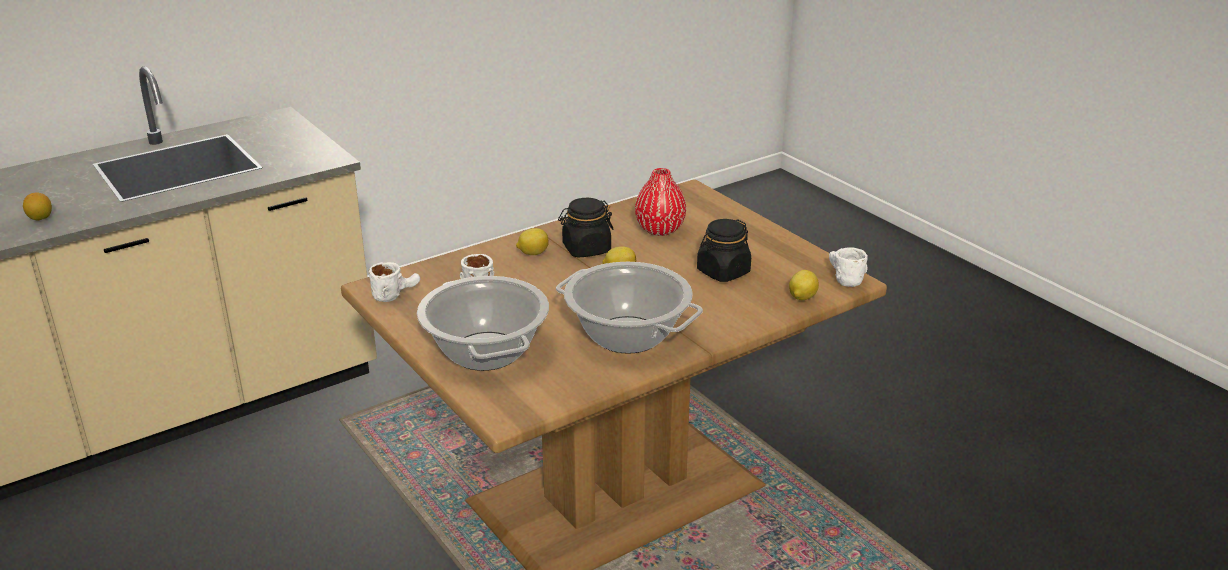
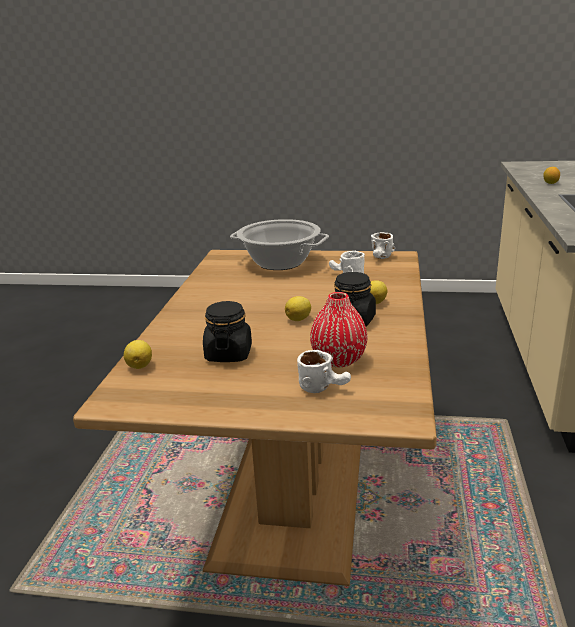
camera: 135 degrees right, 5 degrees down
(628, 335) = (224, 296): cooking pot -> none
(841, 278) = (122, 398): white mug -> white mug (325, 387)

